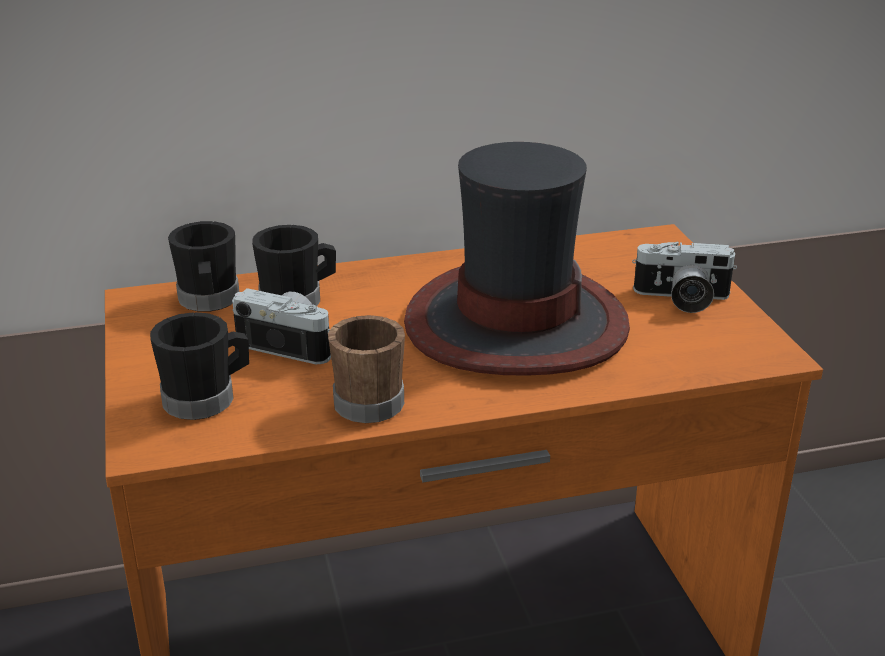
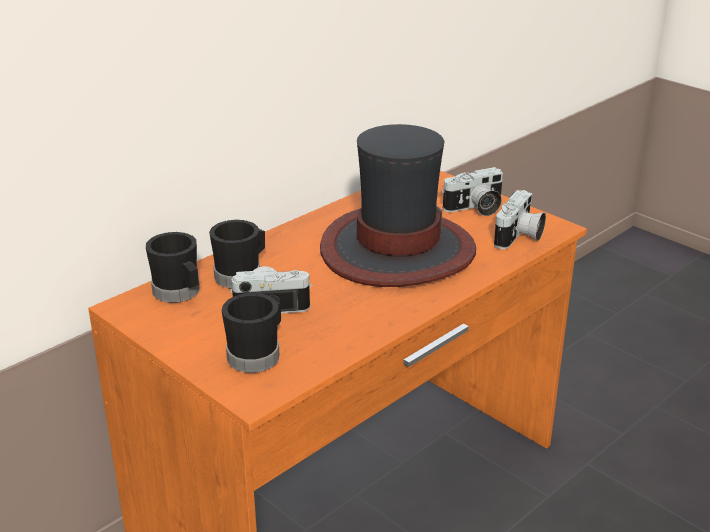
camera: 30 degrees left, 0 degrees up
(369, 399) = (362, 322): brown mug -> none
(703, 353) = (519, 237): none -> camera

